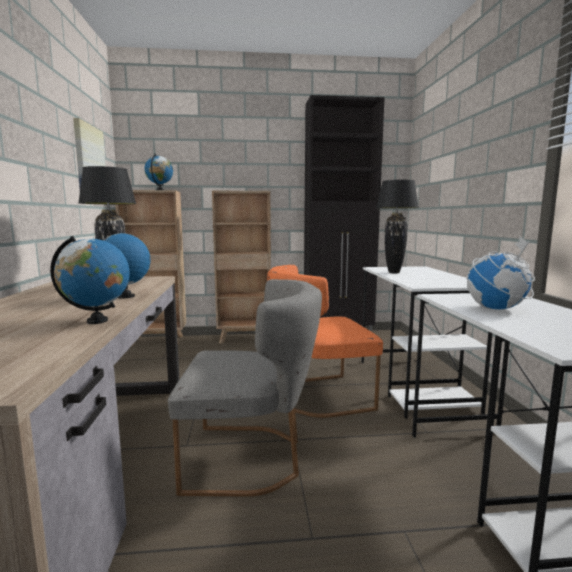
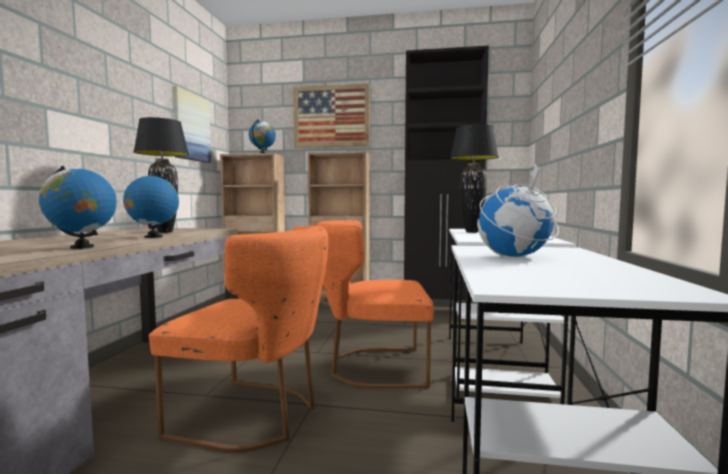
camera: 15 degrees right, 5 degrees down
(229, 153) = (331, 116): none -> picture
(251, 458) = (255, 415): grey chair -> orange chair

